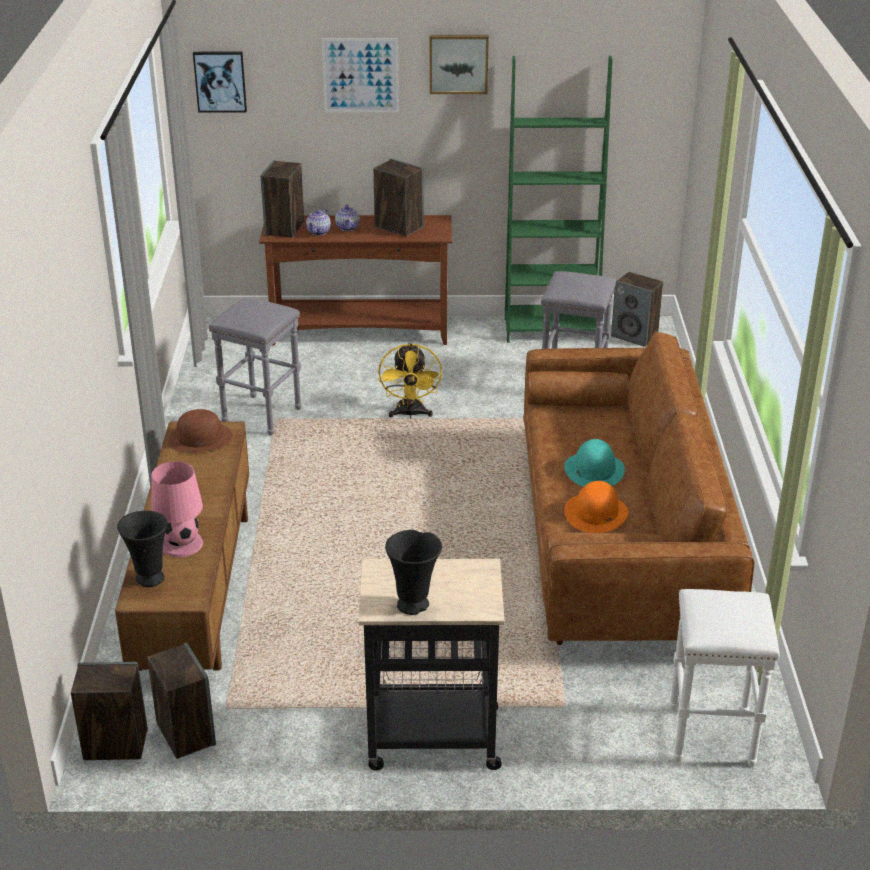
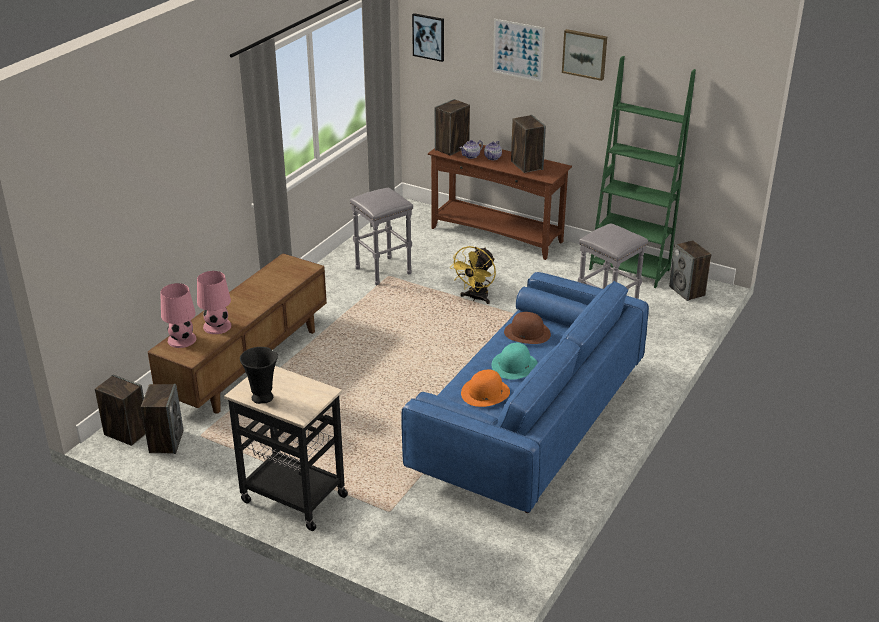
camera: 30 degrees right, 0 degrees up
(149, 578) = (182, 339): black vase -> pink table lamp
(200, 438) = (289, 268): brown hat -> brown hat (527, 333)
(618, 543) = (528, 425): brown sofa -> blue sofa
(713, 736) = (464, 568): white stool -> none

